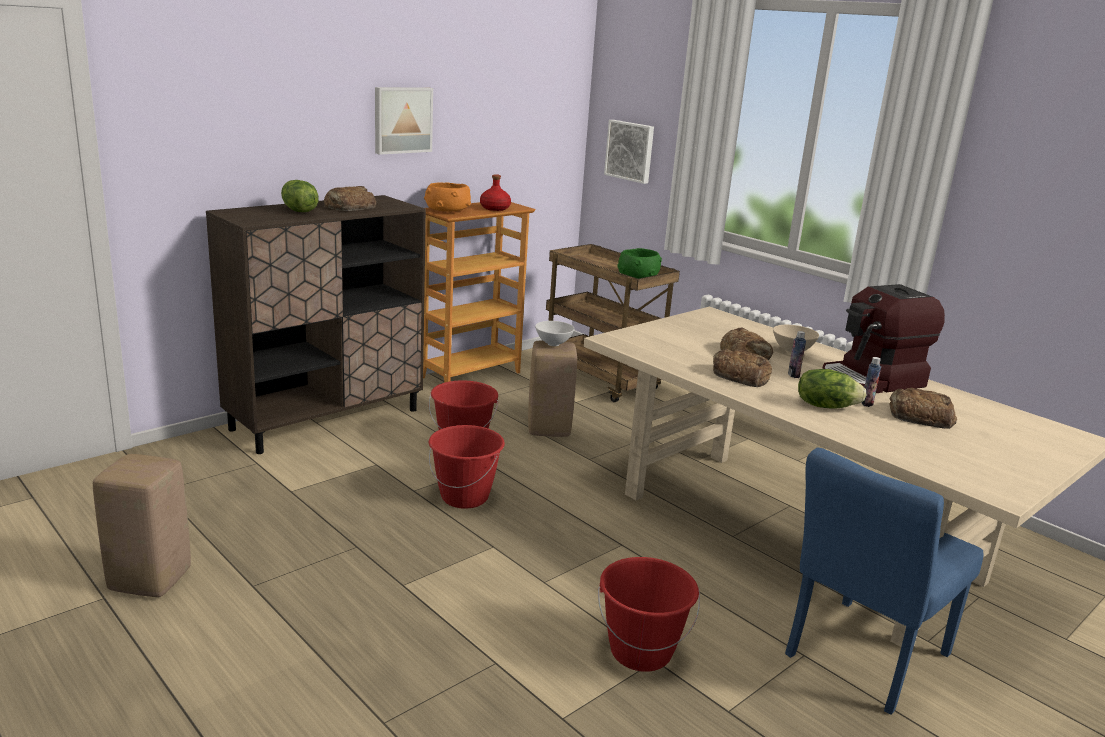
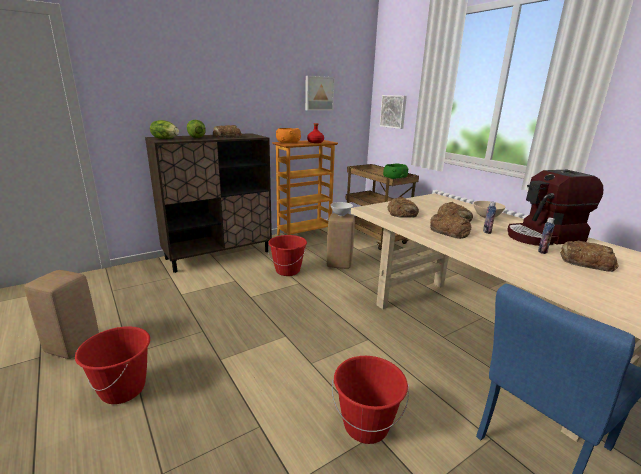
camera: 10 degrees right, 0 degrees up
(402, 120) = (262, 91): picture -> picture (318, 93)
(465, 497) = (278, 302): red bucket -> red bucket (123, 389)
(667, 345) = (403, 212): none -> bread
(825, 406) = (510, 252): lettuce -> lettuce (165, 139)

